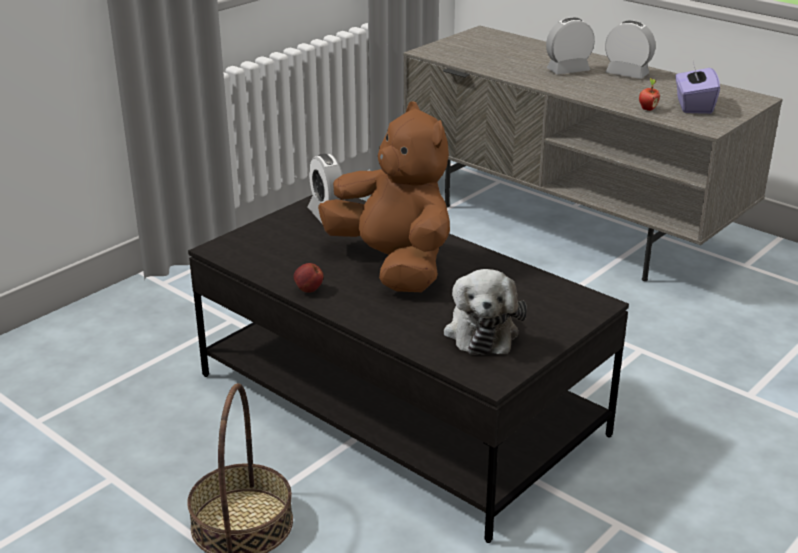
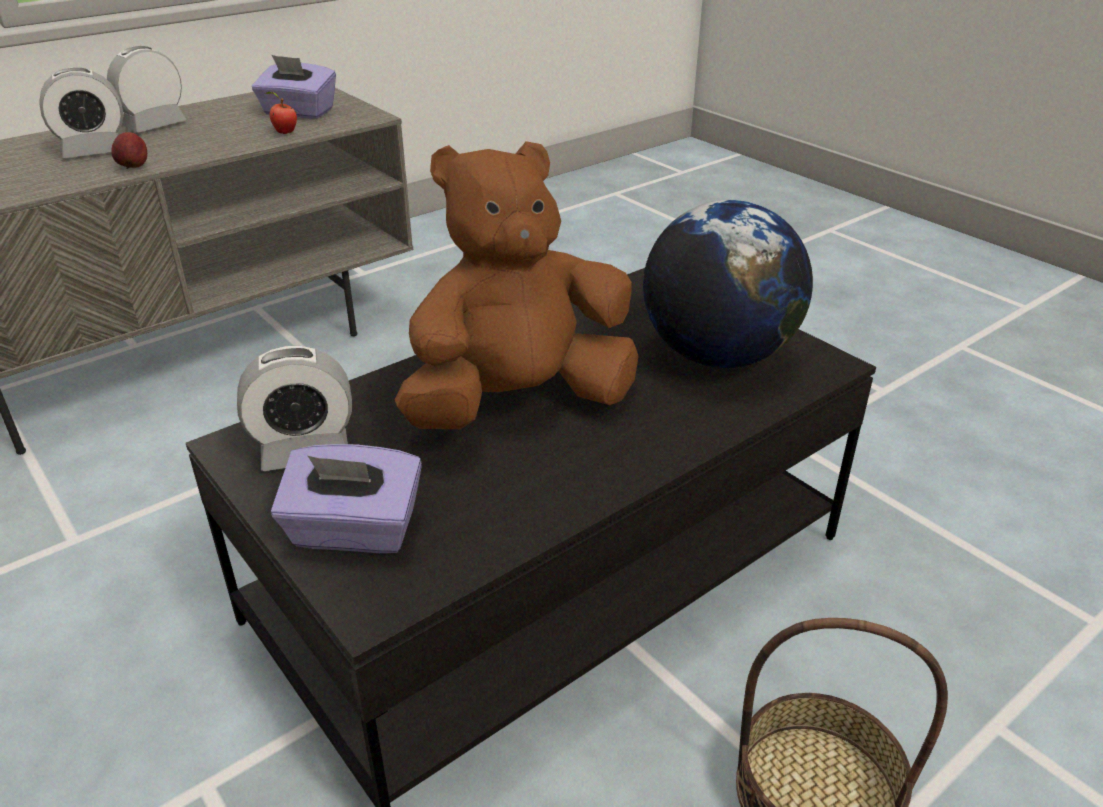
camera: 80 degrees left, 5 degrees up
(268, 237) = (354, 531): none -> purple tissue box
(308, 290) = (577, 494): apple -> apple (133, 167)
(481, 331) = (717, 355): plush toy -> globe
(568, 70) = (94, 151): alarm clock -> alarm clock turned 105 degrees counterclockwise

